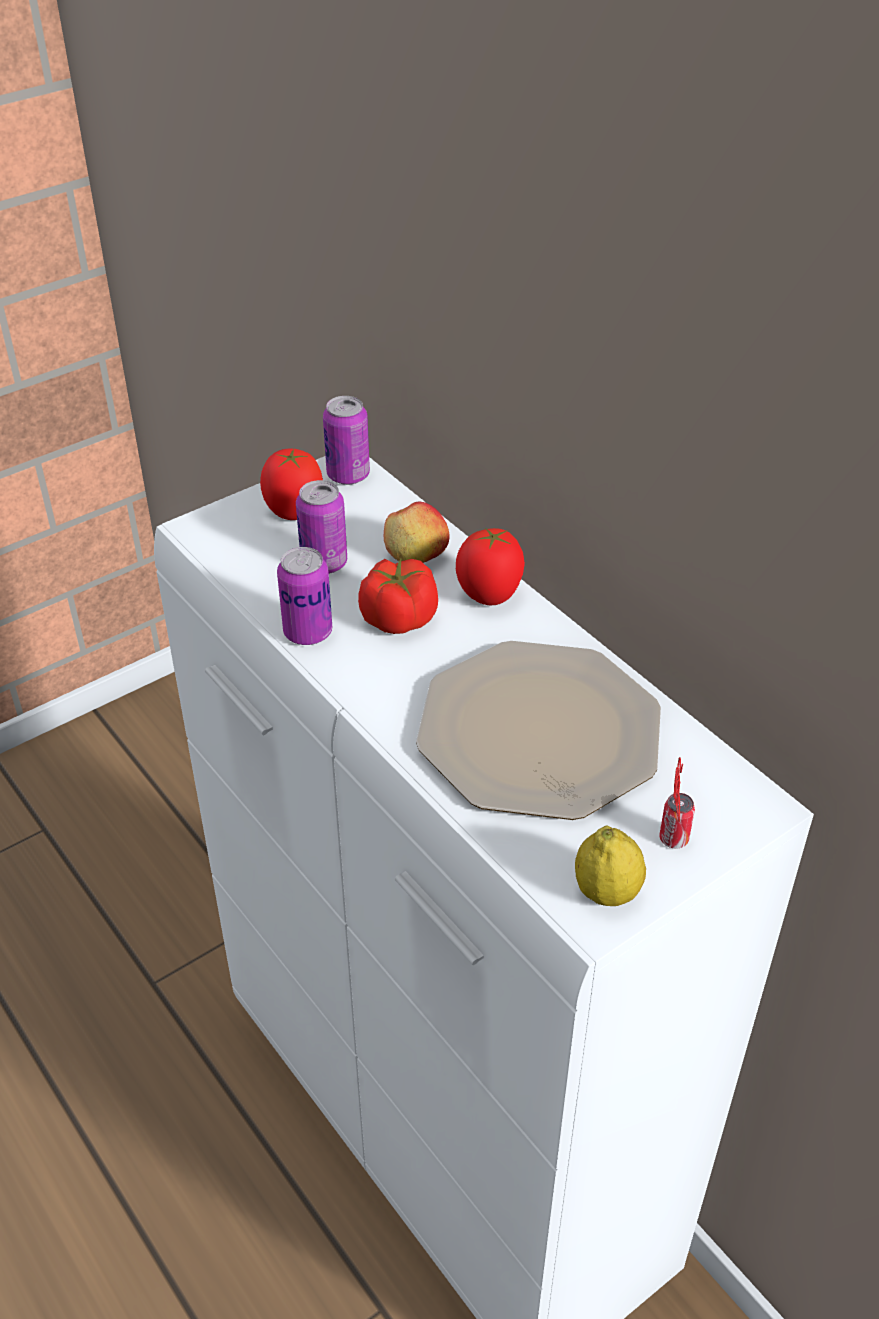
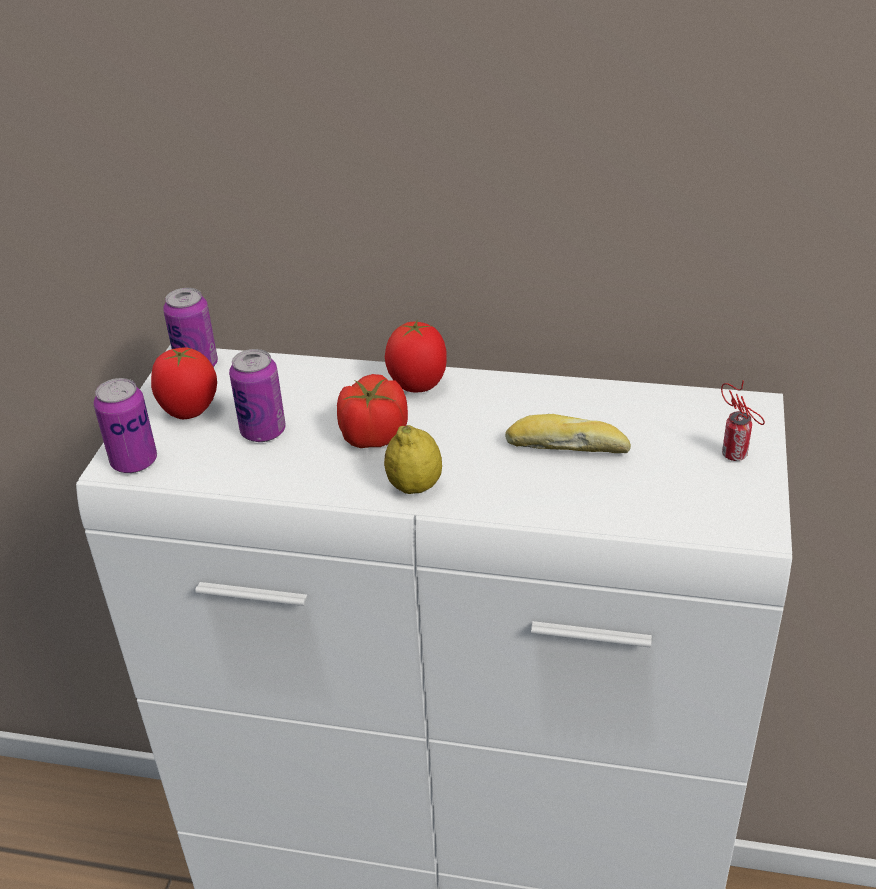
camera: 40 degrees left, 5 degrees down
(308, 632) = (317, 482): can -> can (134, 462)
(416, 555) = (328, 389): apple -> none
(536, 731) = (567, 447): plate -> bread
(607, 892) = (742, 510): lemon -> lemon (415, 487)

